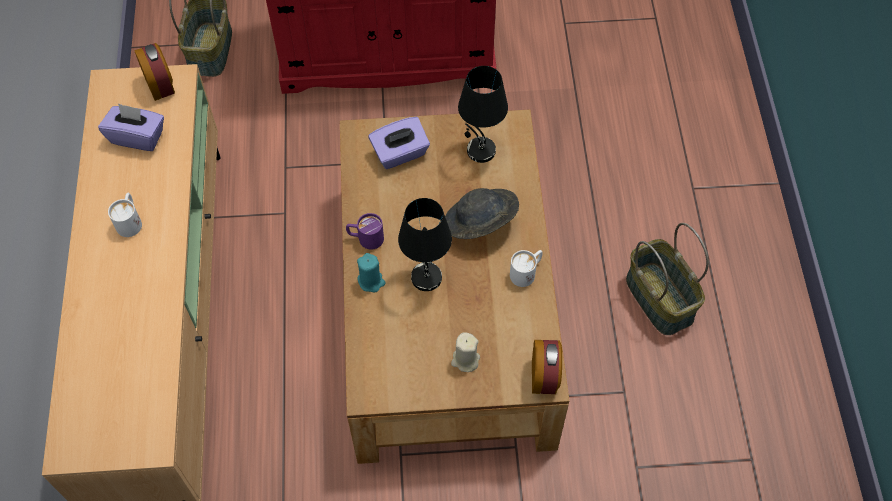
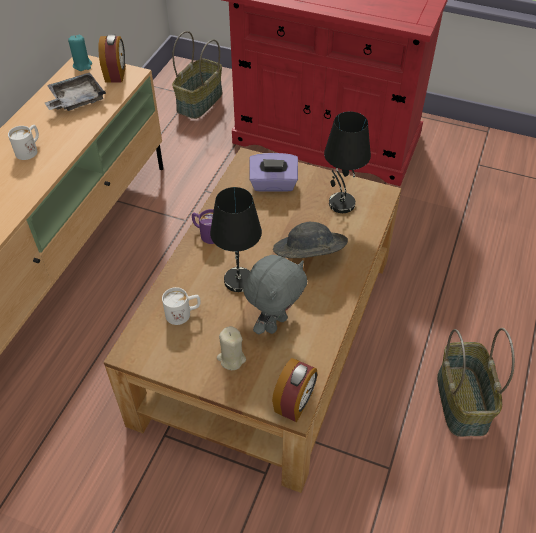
camera: 25 degrees right, 10 degrees down
(137, 137) = (76, 100): purple tissue box -> grey tray
(371, 281) = (191, 266): turquoise candle -> turquoise candle (82, 65)
(485, 307) = (275, 323): none -> grey plush toy
(526, 272) = (328, 309): white mug -> white mug (183, 313)

